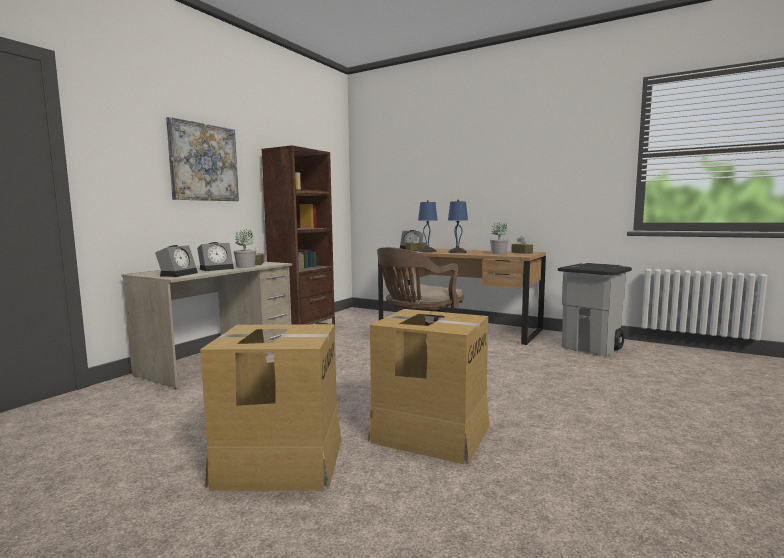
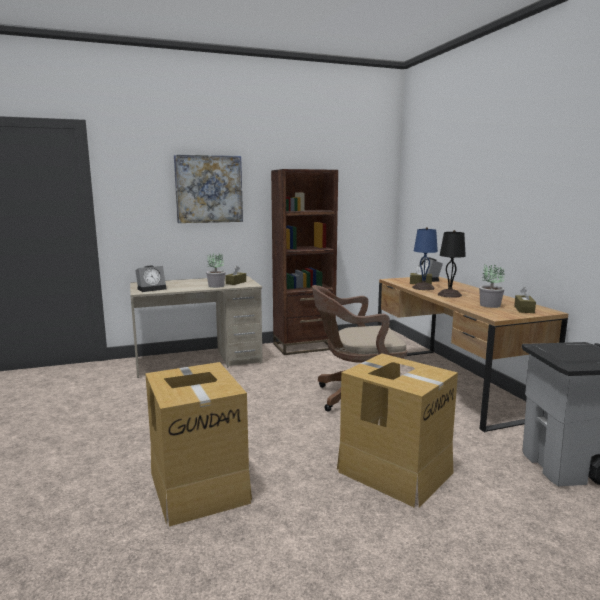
camera: 40 degrees right, 5 degrees up
(217, 269) = (192, 285): alarm clock -> none
(279, 462) = (86, 460): cardboard box -> cardboard box (394, 471)
(457, 252) = (449, 294): blue table lamp -> black table lamp

